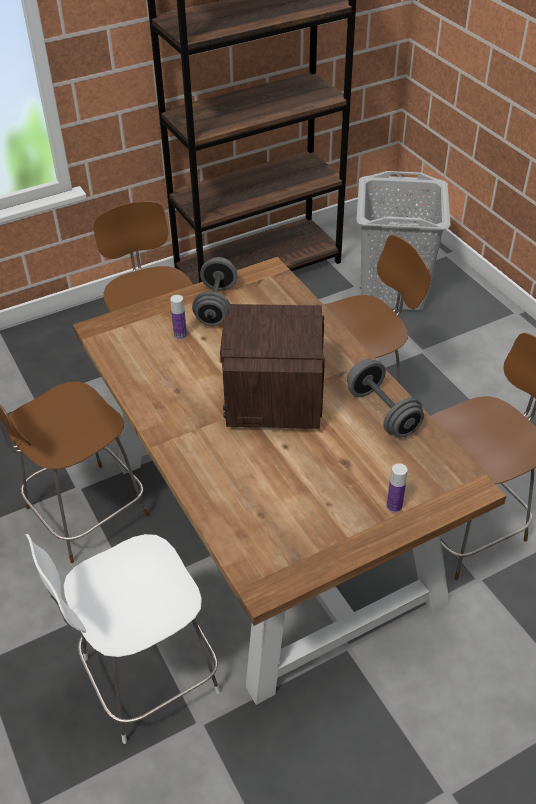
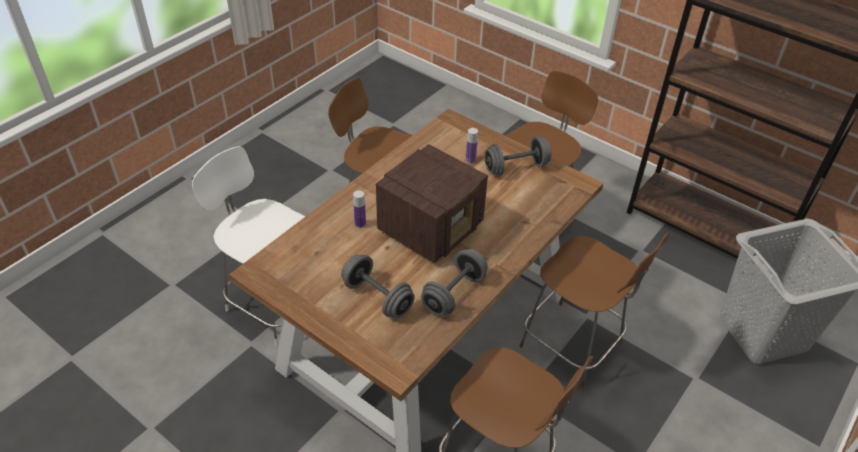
camera: 65 degrees right, 0 degrees up
(273, 399) = (432, 227): radio -> radio turned 150 degrees clockwise
(361, 476) = (377, 297): none -> grey dumbbell
(394, 506) = (356, 324): bottle -> bottle (360, 224)

